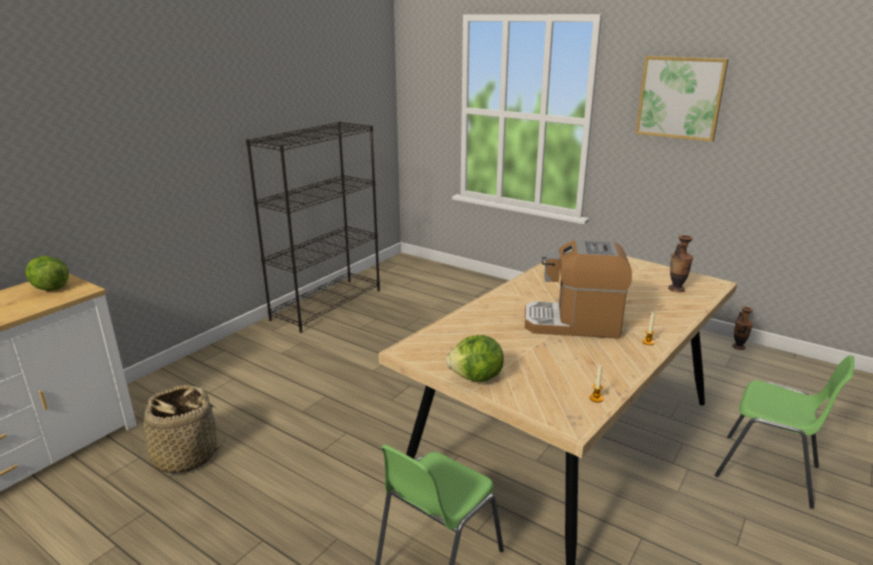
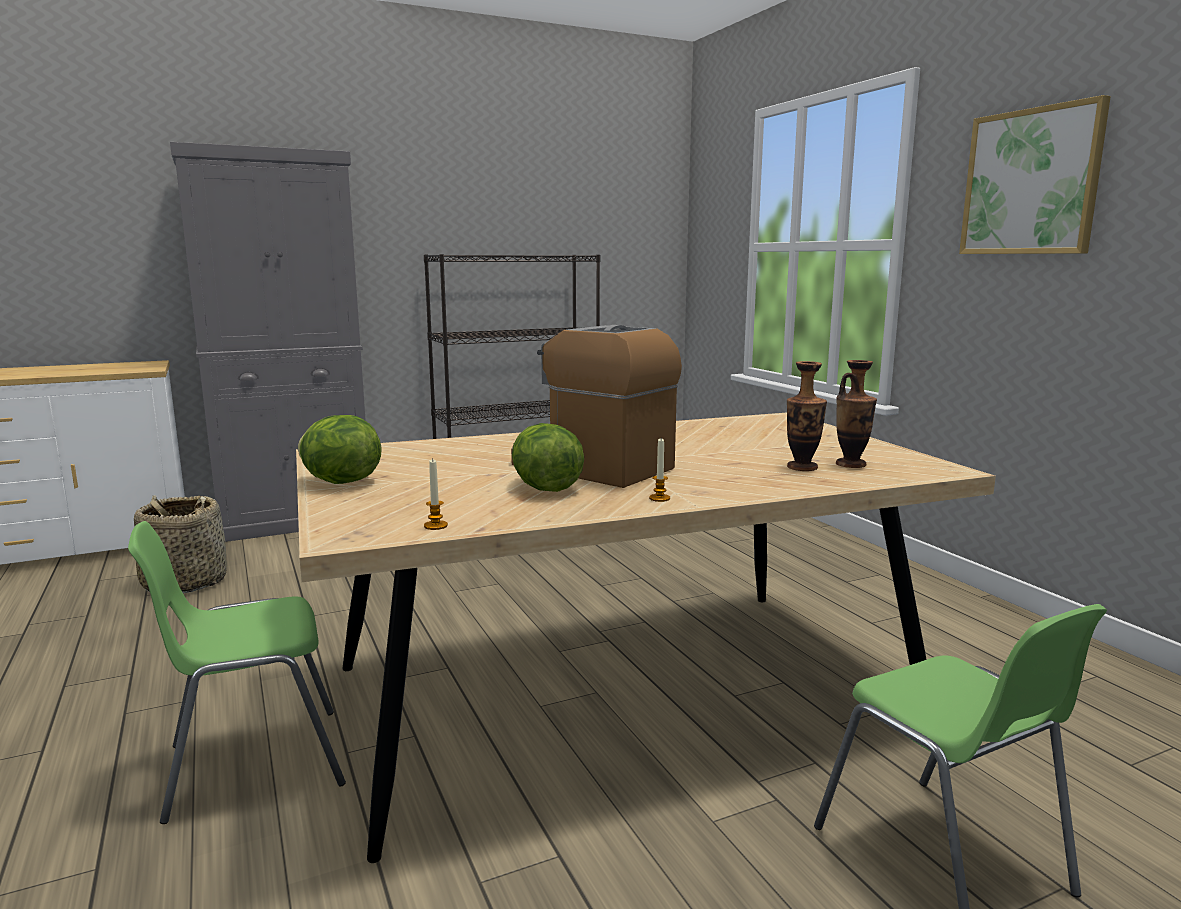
camera: 30 degrees right, 10 degrees down
(50, 288) = (129, 366): lettuce -> lettuce (545, 488)
(192, 373) = (296, 521): none -> grey cabinet
(738, 347) = (1126, 669): vase -> vase (802, 467)

